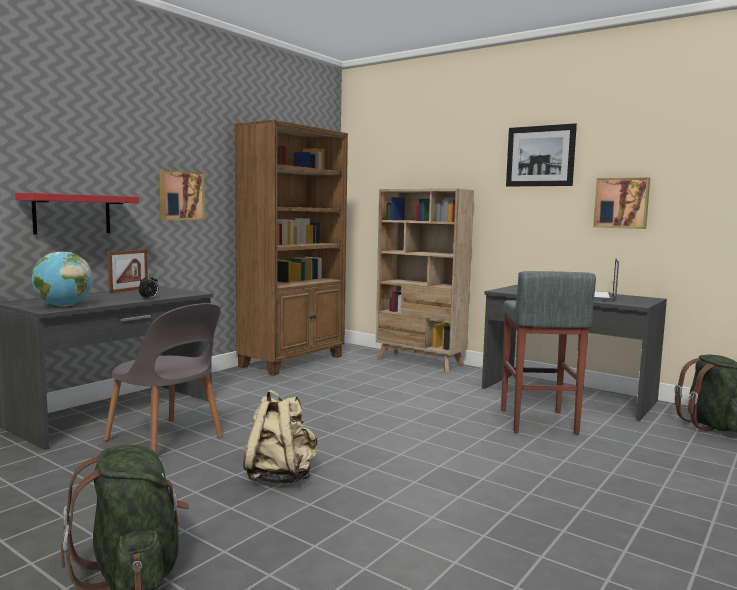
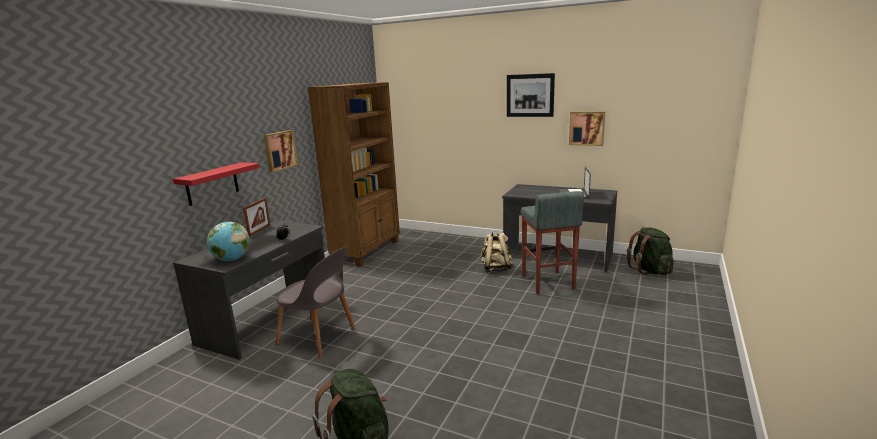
camera: 10 degrees left, 10 degrees up
(280, 477) = (410, 354): beige backpack -> beige backpack (496, 269)
(420, 362) = (454, 240): beige bookcase -> none

